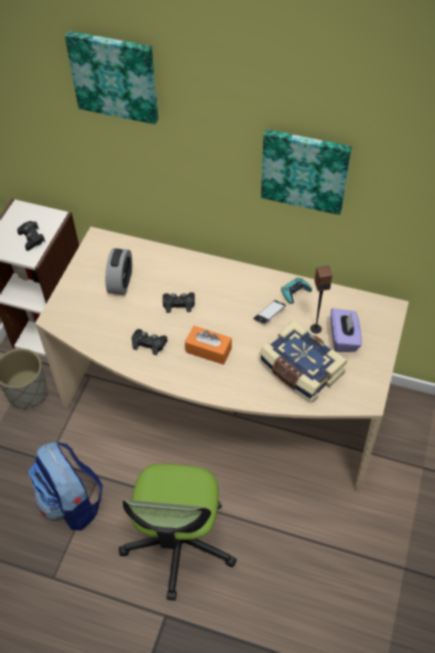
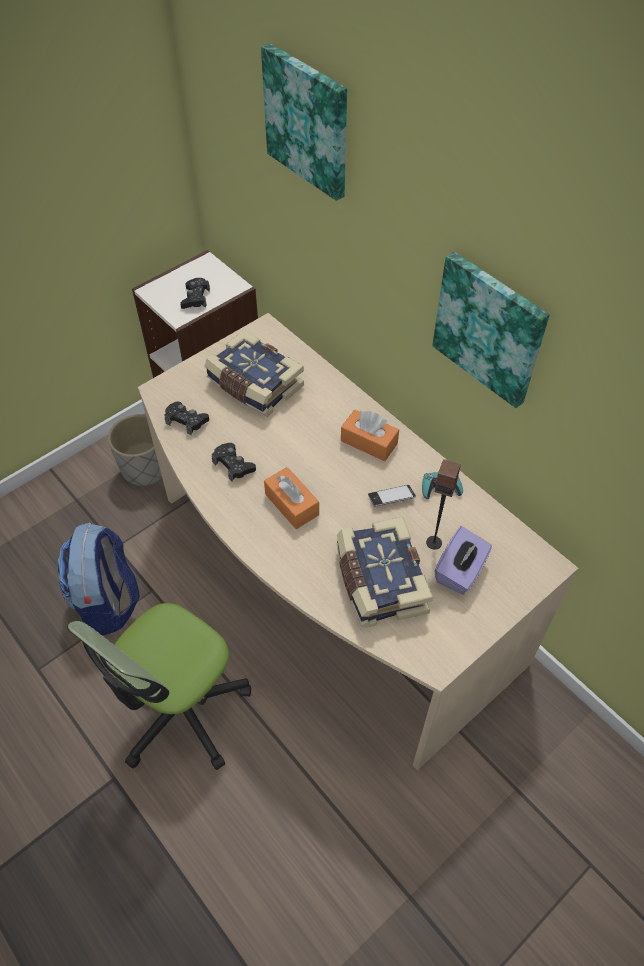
camera: 30 degrees right, 0 degrees up
(121, 283) = (254, 385): alarm clock -> book
(179, 304) = (297, 437): black game controller -> black game controller (186, 421)
(228, 284) = (369, 442): none -> orange tissue box

